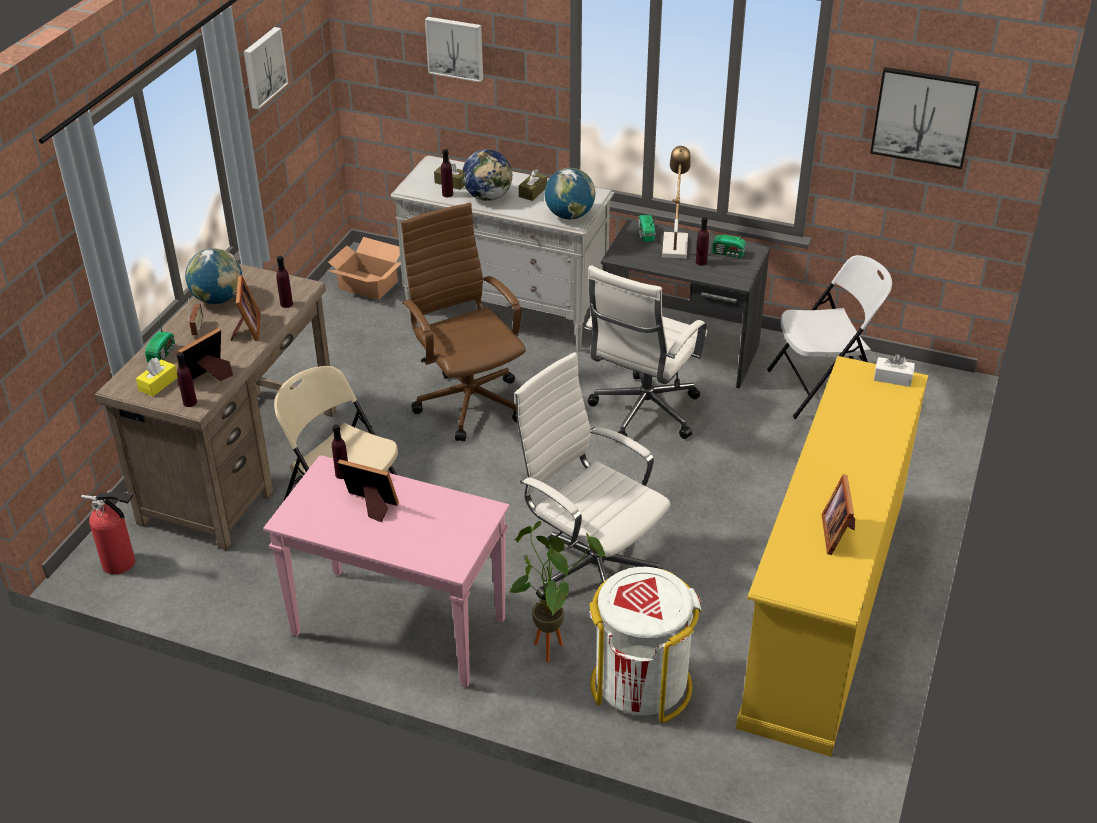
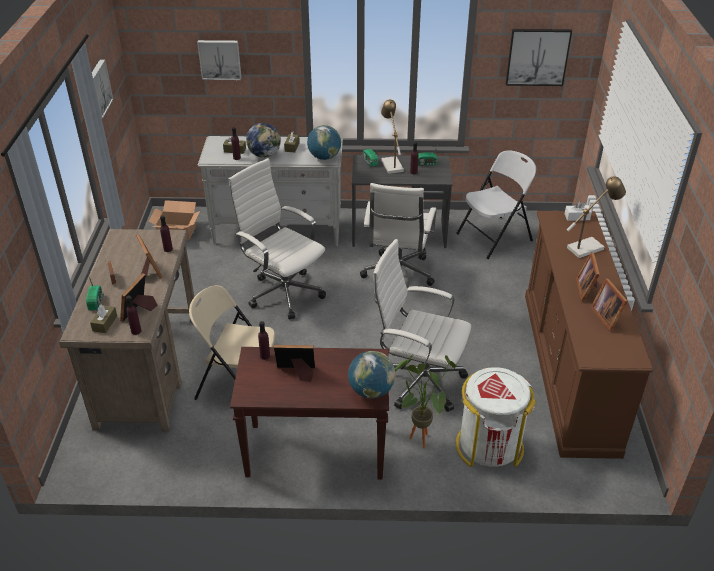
camera: 20 degrees left, 0 degrees up
(122, 563) = (95, 460): fire extinguisher -> none
(158, 384) = (105, 323): yellow tissue box -> brown tissue box
(218, 299) = (116, 256): globe -> globe (371, 391)
(396, 627) = (314, 452): pink console table -> brown console table
(467, 401) = (283, 292): brown office chair -> white office chair
(824, 609) = (568, 369): yellow cabinet -> brown cabinet
(835, 487) = (587, 289): none -> picture frame
(880, 426) = (588, 247): none -> table lamp

